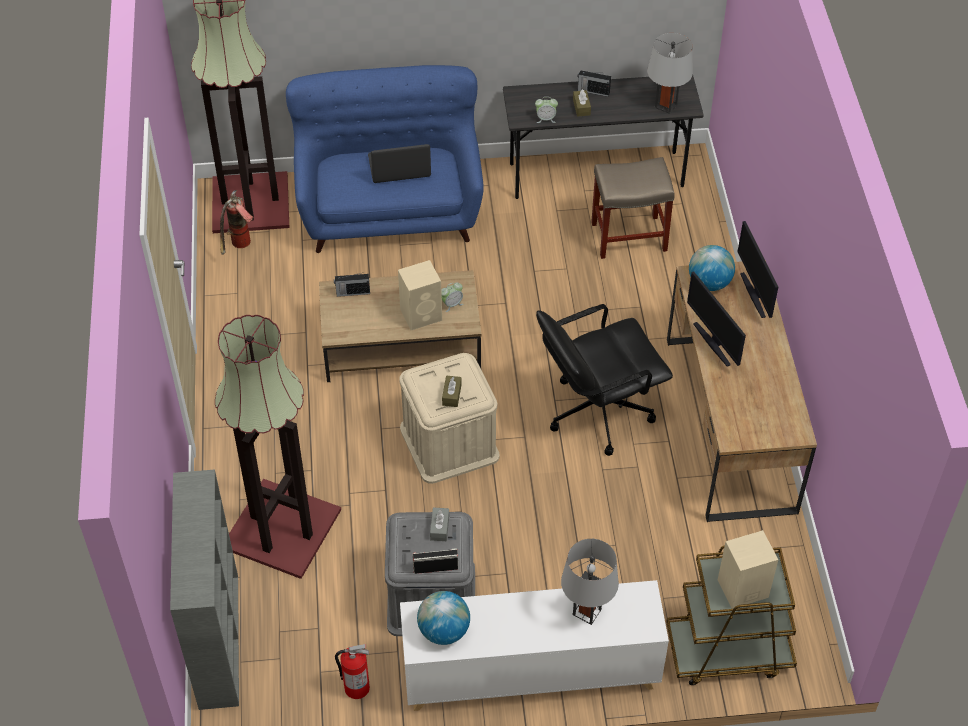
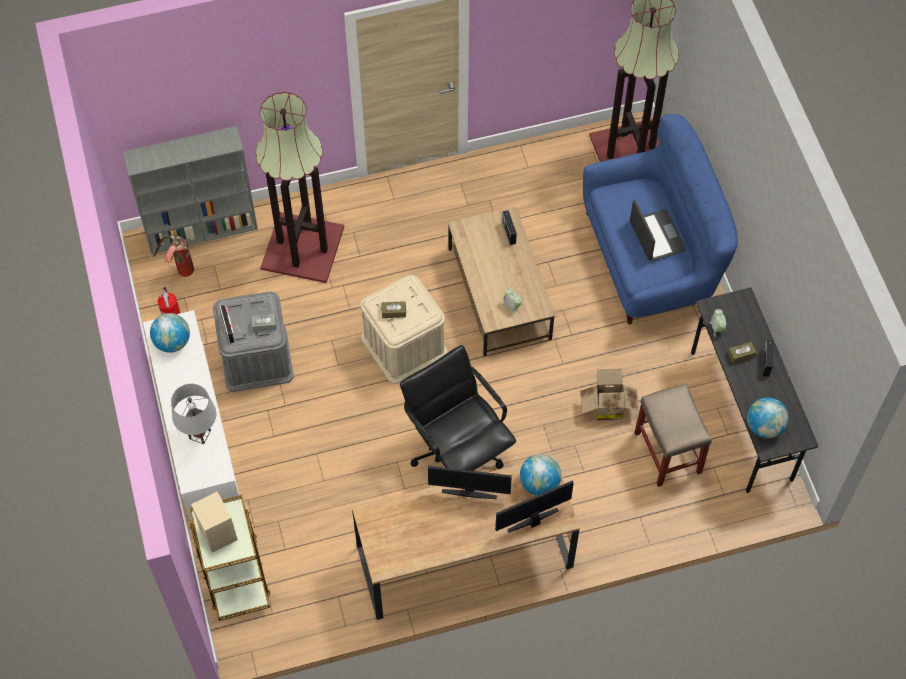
camera: 80 degrees right, 10 degrees up
(239, 247) = (578, 157): fire extinguisher -> fire extinguisher (179, 270)
(422, 314) = (495, 286): beige speaker -> none
(565, 275) = (607, 406): none -> cardboard box
(666, 105) = (764, 426): grey table lamp -> globe
(713, 343) = (469, 492): monitor -> monitor turned 135 degrees counterclockwise

